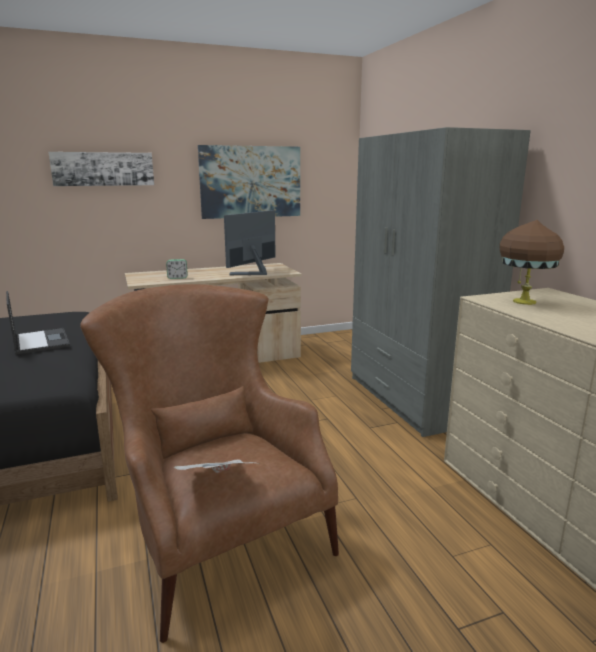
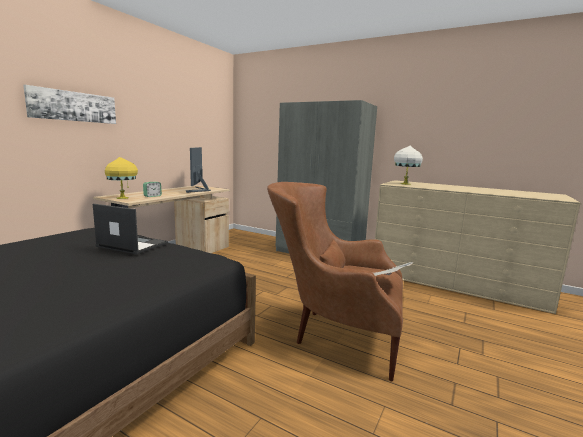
camera: 40 degrees left, 5 degrees down
(143, 278) = (123, 198): none -> yellow table lamp
(250, 182) = (178, 127): picture -> none
(523, 301) = (405, 184): brown table lamp -> white table lamp

